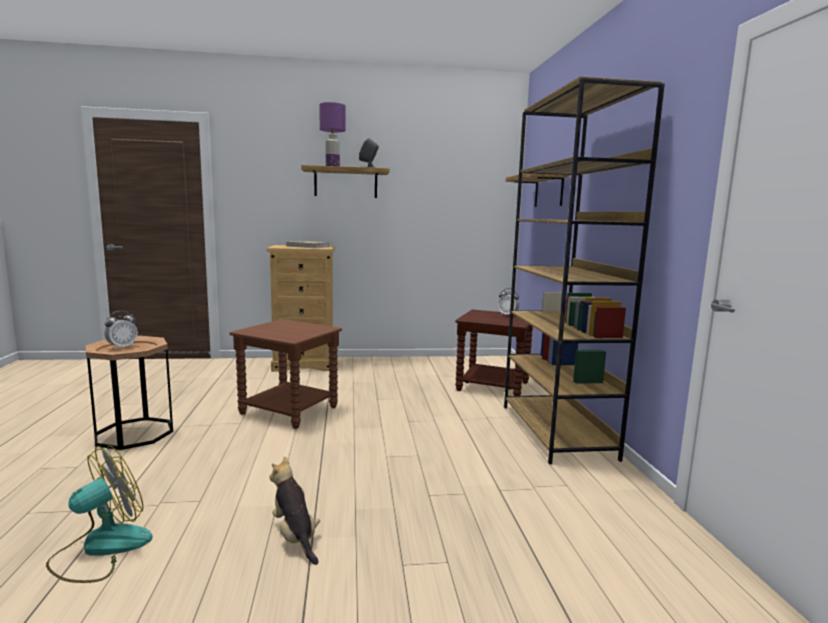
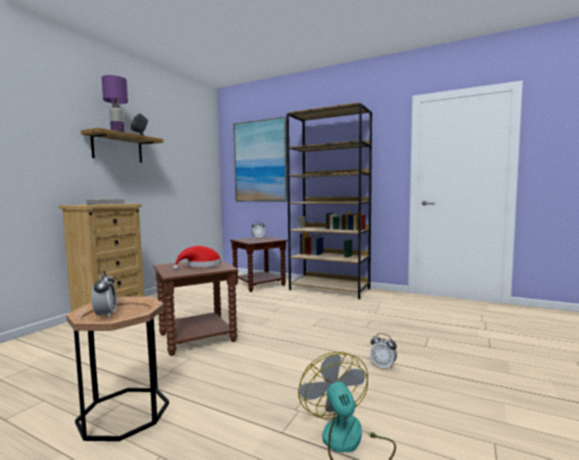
camera: 55 degrees left, 5 degrees down
(293, 330) = (201, 265): none -> red hat
(295, 536) = (383, 366): plush toy -> alarm clock
(548, 190) = (260, 161): shelf -> picture

